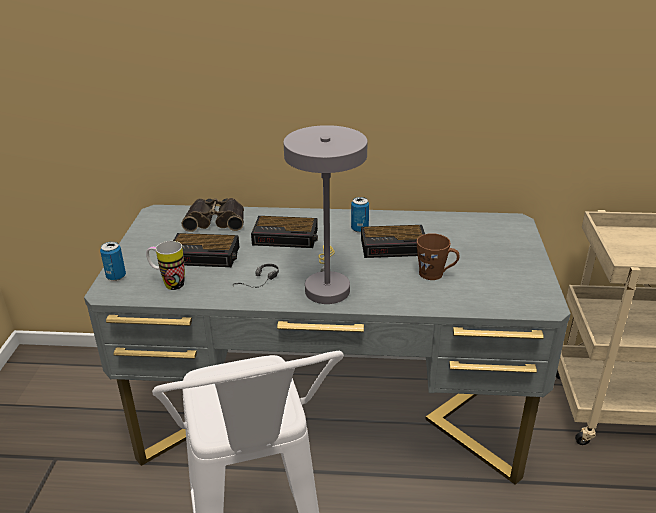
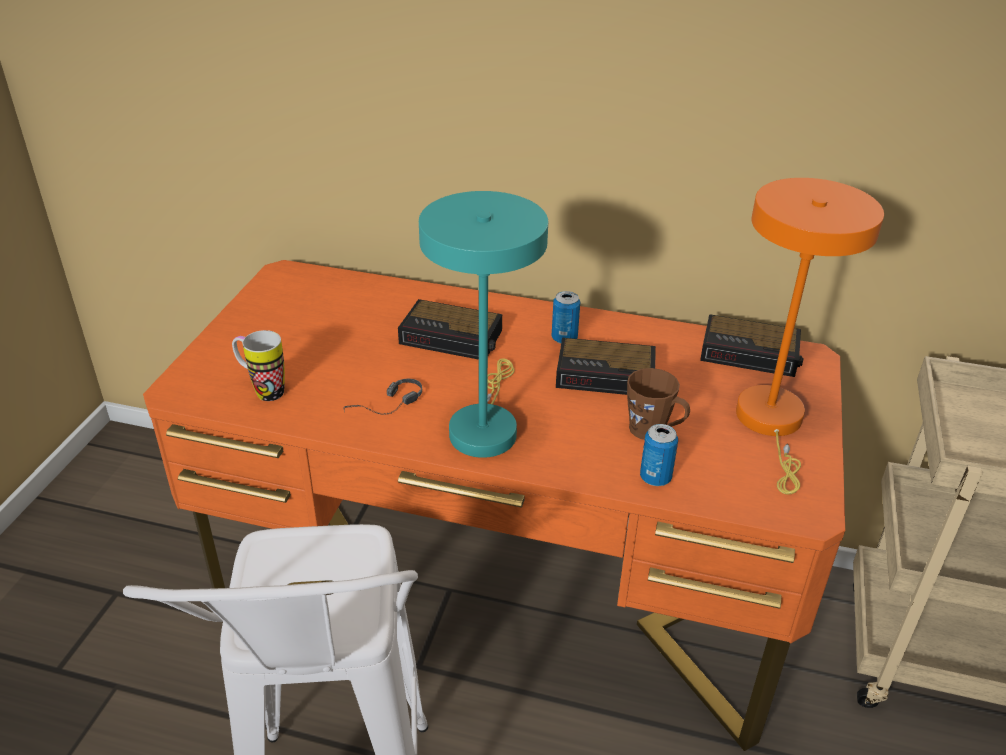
camera: 10 degrees right, 5 degrees up
(116, 276) = (195, 368): can -> can (655, 477)
(206, 255) = (329, 352): alarm clock -> alarm clock (751, 353)
(216, 220) = (361, 297): binoculars -> none
(326, 285) = (484, 426): grey table lamp -> turquoise table lamp
(330, 416) = (500, 595): grey desk -> orange desk
(506, 261) = (772, 424): none -> orange table lamp

